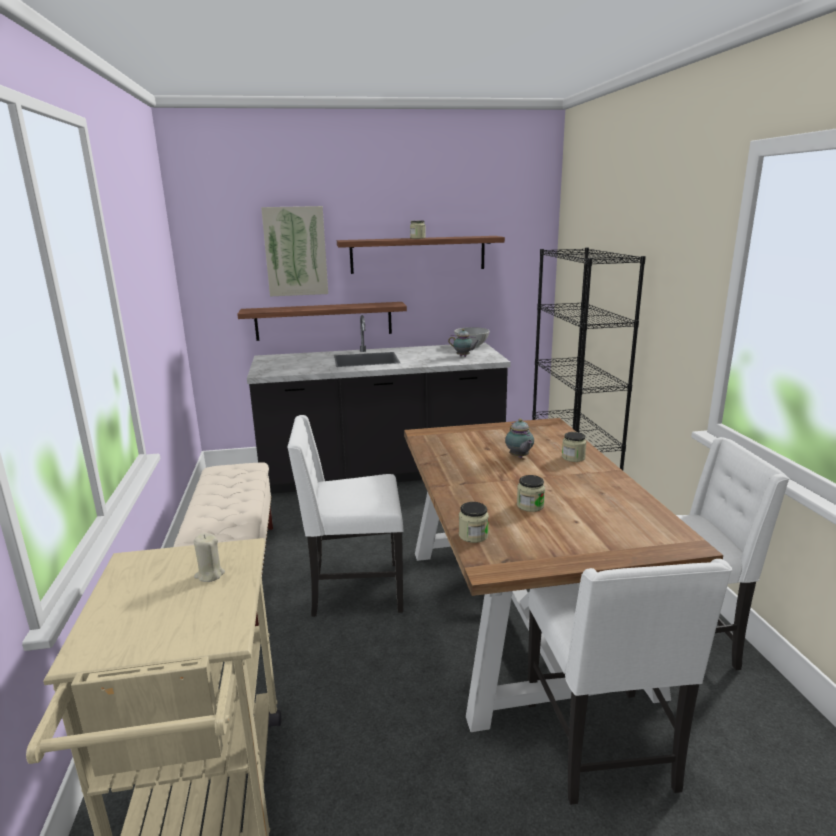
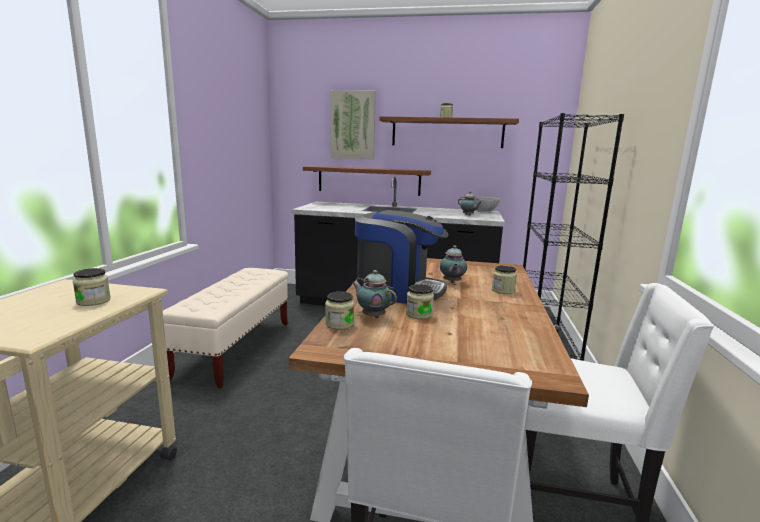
camera: 20 degrees right, 5 degrees down
(209, 575) = (93, 301): beige candle -> jar
(354, 590) = (308, 378): white chair -> none
(480, 479) = (398, 290): none -> coffee machine
(492, 518) = (372, 316): none -> teapot

